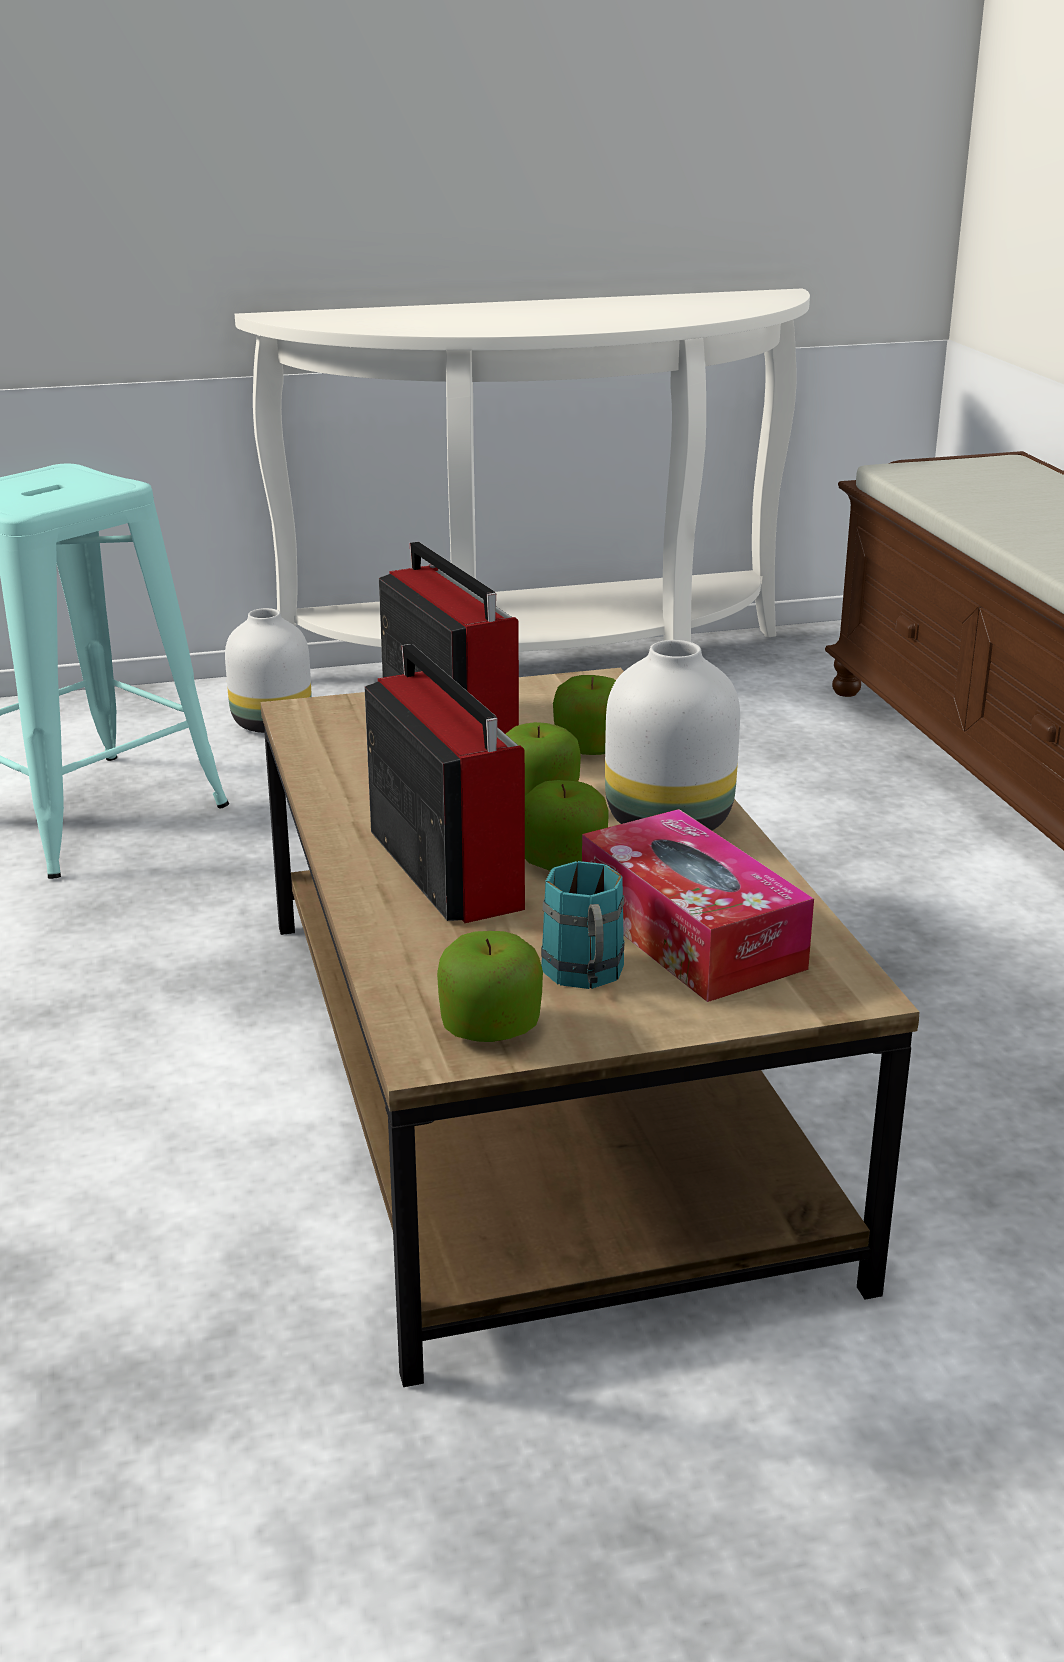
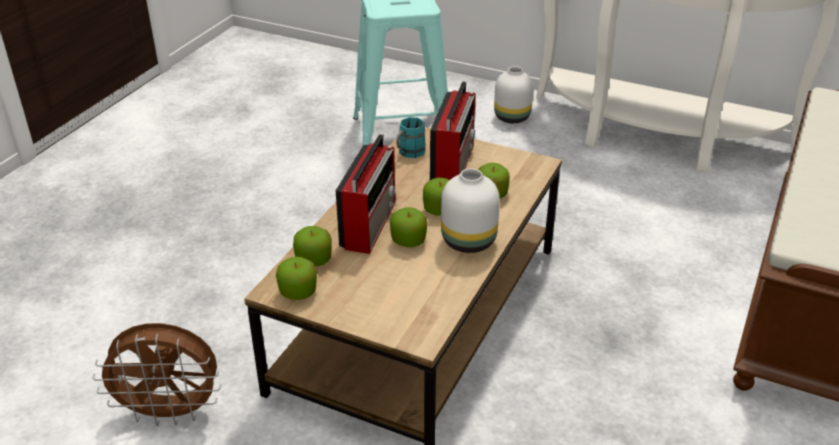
camera: 40 degrees right, 10 degrees up
(231, 1548) = (171, 412): none -> brown fan
(430, 964) = (313, 260): none -> apple
(586, 978) = (350, 290): turquoise mug -> turquoise mug (408, 154)
(690, 934) = (405, 291): tissue box -> none

